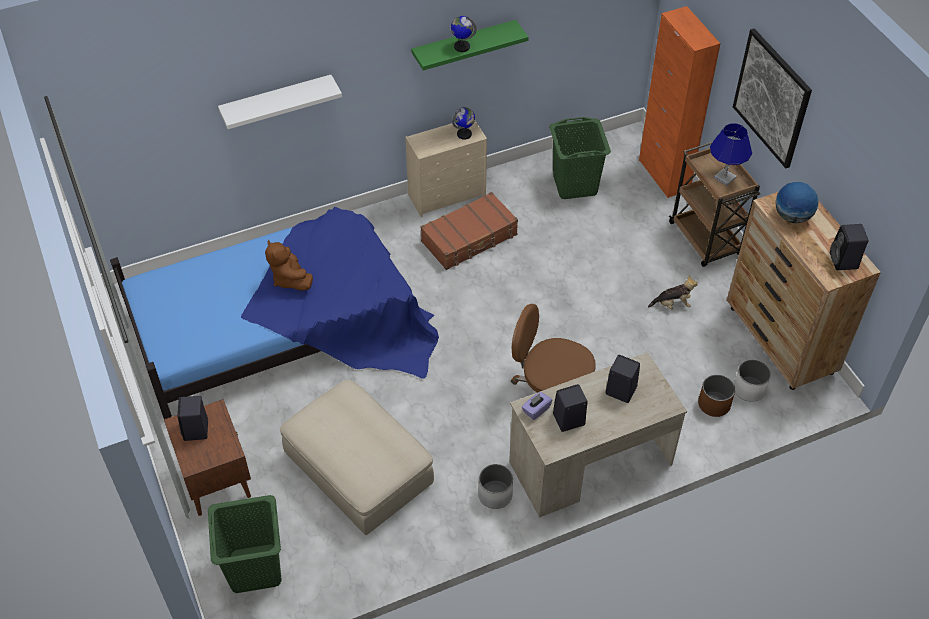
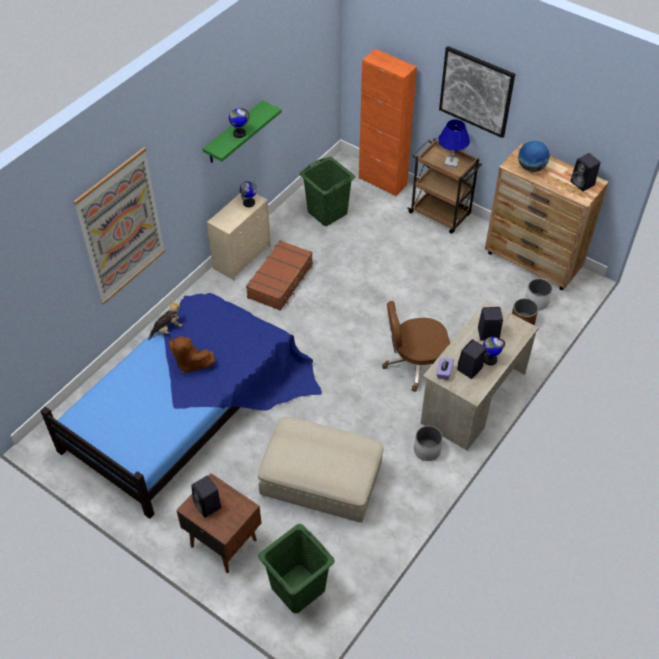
camera: 30 degrees left, 0 degrees up
(277, 101) = (122, 227): white shelf -> picture
(600, 420) = (489, 359): none -> globe
(672, 304) = (450, 267): plush toy -> plush toy (167, 329)

